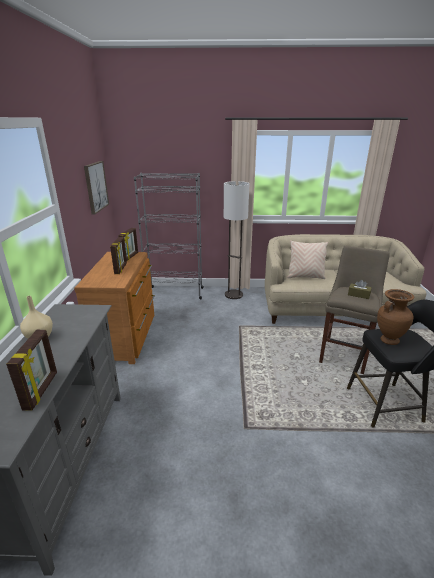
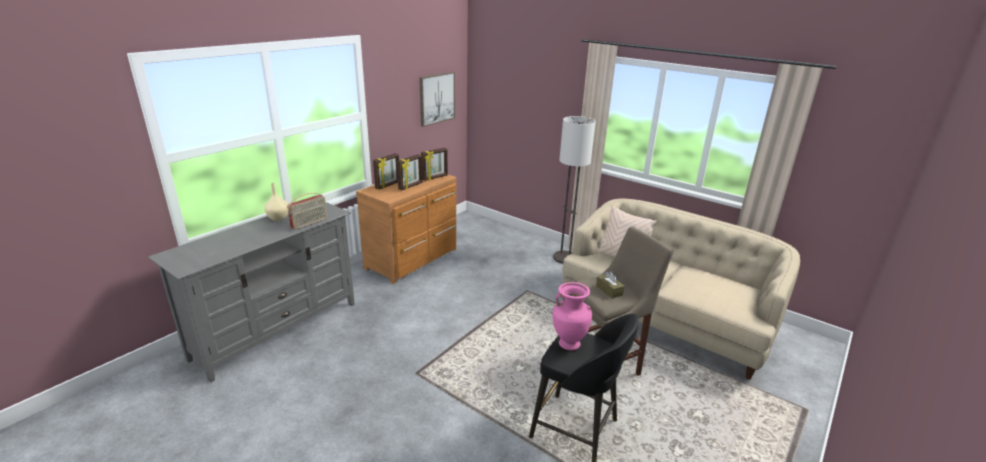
camera: 35 degrees right, 0 degrees up
(42, 390) = (237, 249): picture frame -> picture frame (388, 185)
(87, 329) = (309, 223): none -> radio
(175, 293) = (505, 234): grey bookcase -> none
(388, 340) = (569, 344): brown vase -> pink vase

